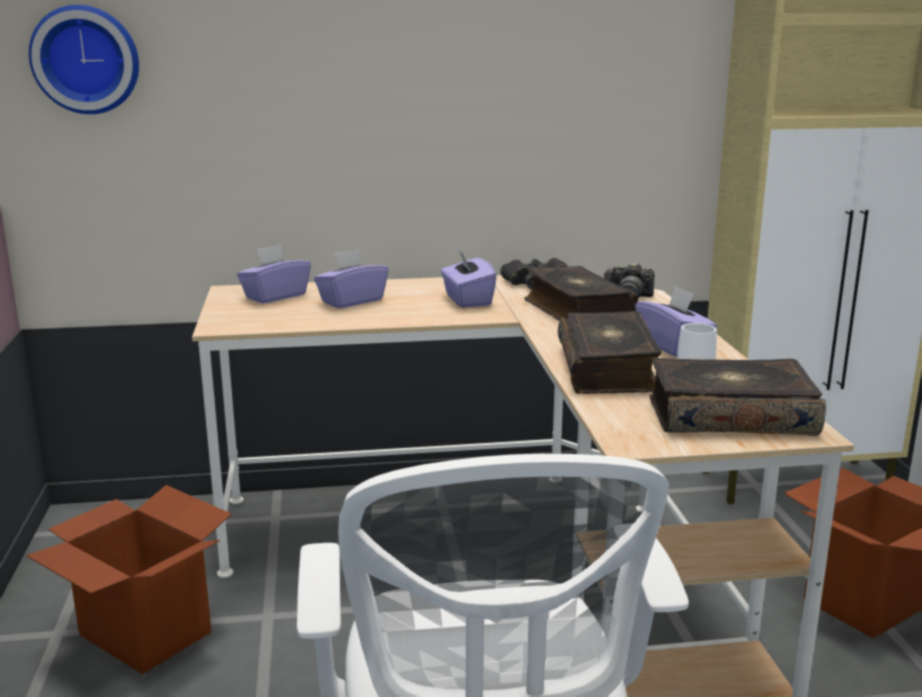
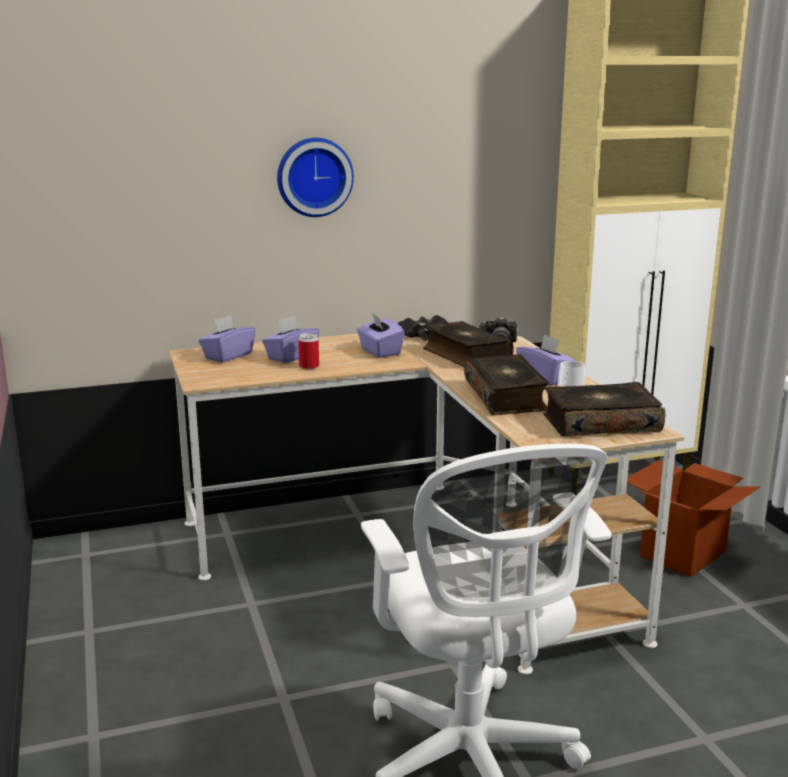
camera: 10 degrees left, 0 degrees up
(86, 59) = (69, 174): wall clock -> wall clock (314, 177)
(144, 633) = (159, 624): cardboard box -> none
(366, 314) = (309, 366): none -> can

